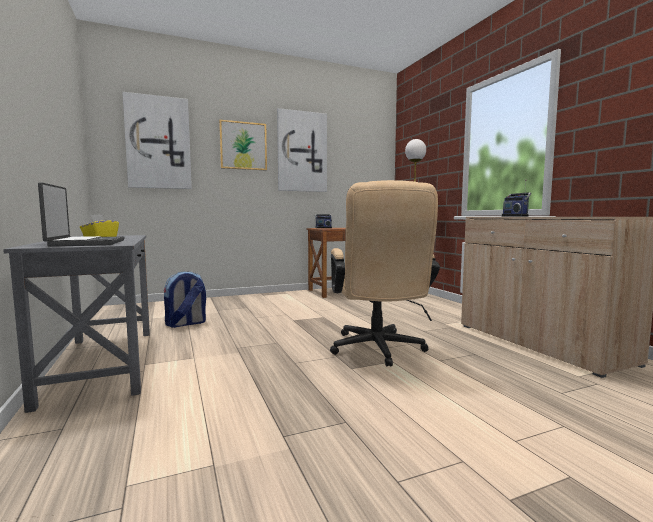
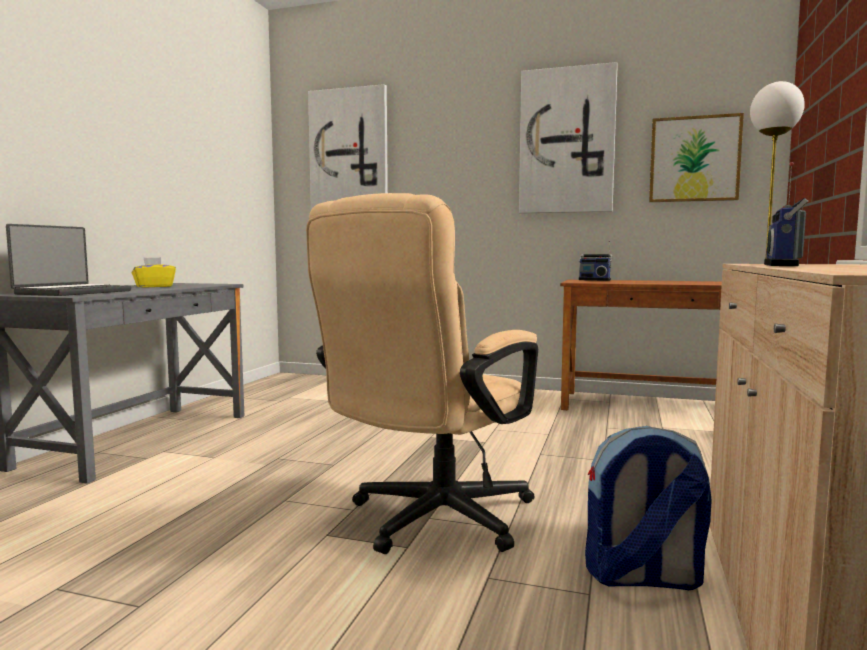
camera: 40 degrees right, 0 degrees up
(186, 324) = (302, 412): backpack -> backpack (642, 578)
(243, 146) = (464, 143): picture -> picture (694, 159)

